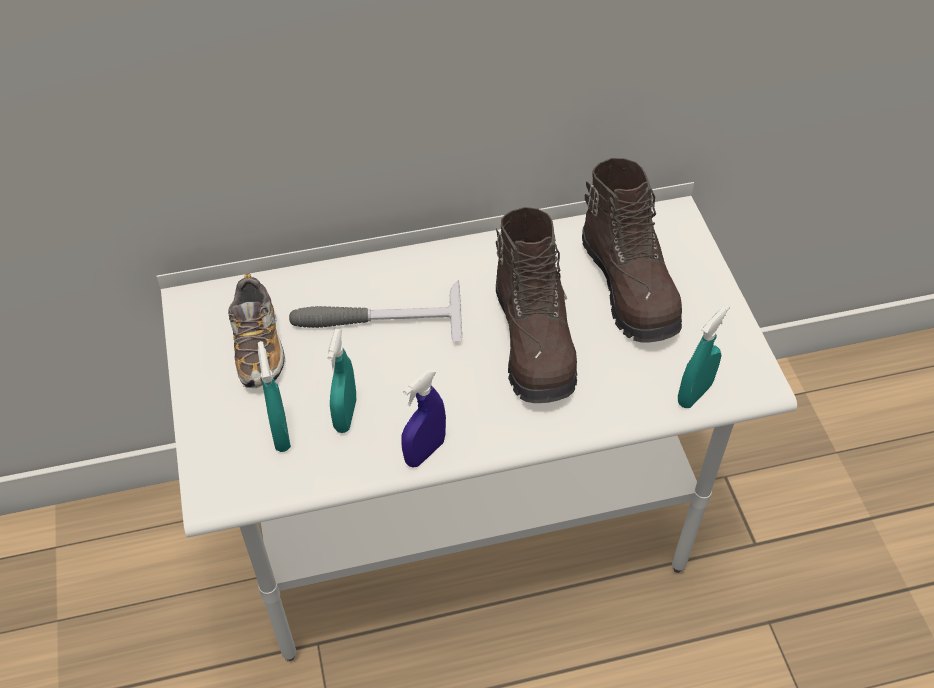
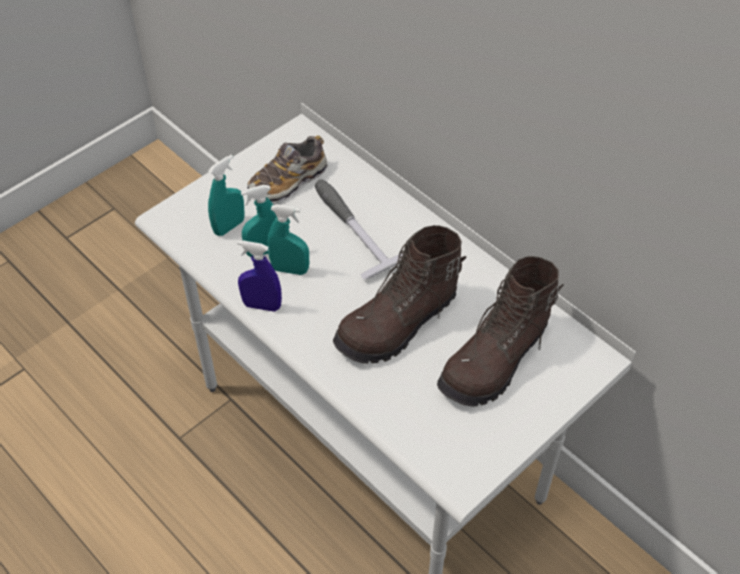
camera: 60 degrees right, 0 degrees up
(694, 394) = (419, 443): turquoise spray bottle -> turquoise spray bottle (290, 269)

